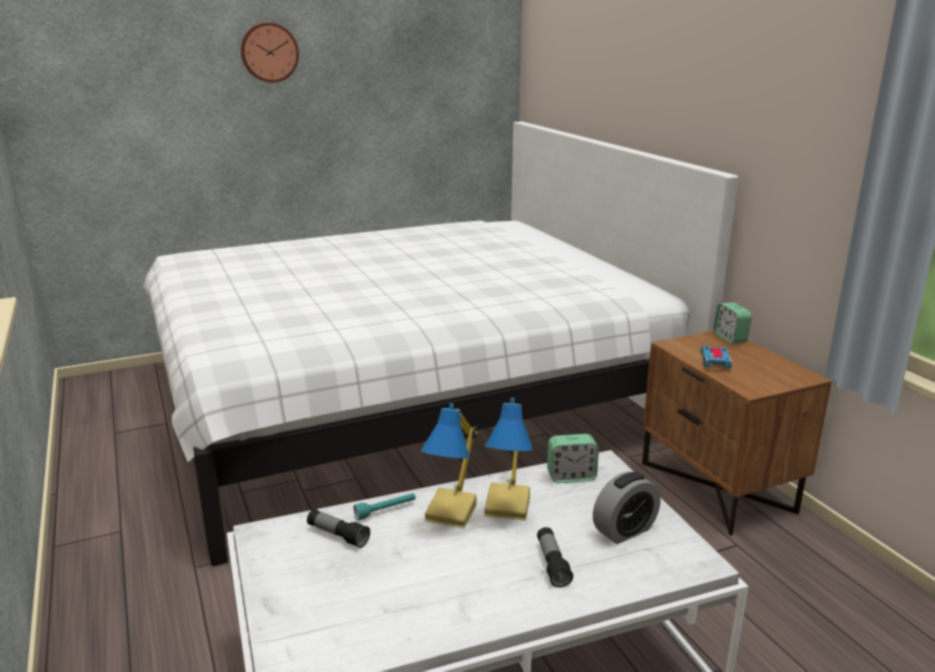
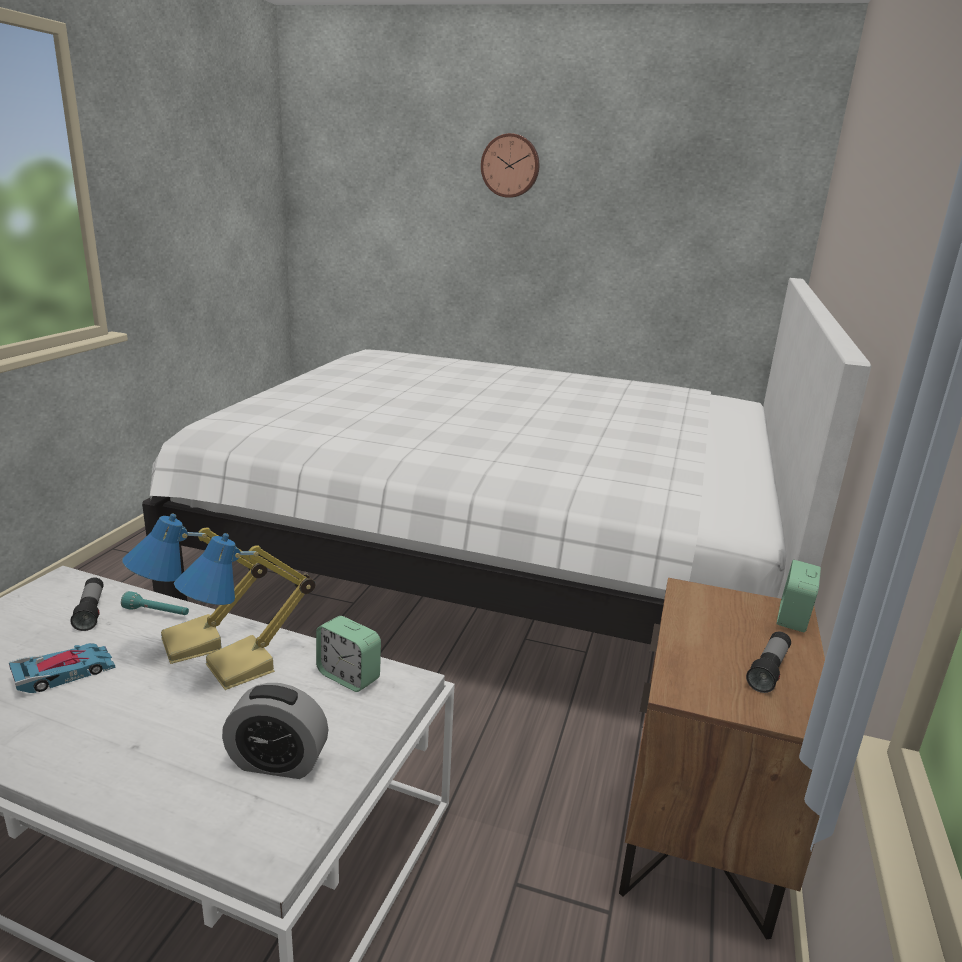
camera: 40 degrees right, 0 degrees up
(552, 564) = (155, 745): flashlight -> flashlight (768, 670)
(715, 360) = (706, 634): toy car -> toy car (64, 672)

